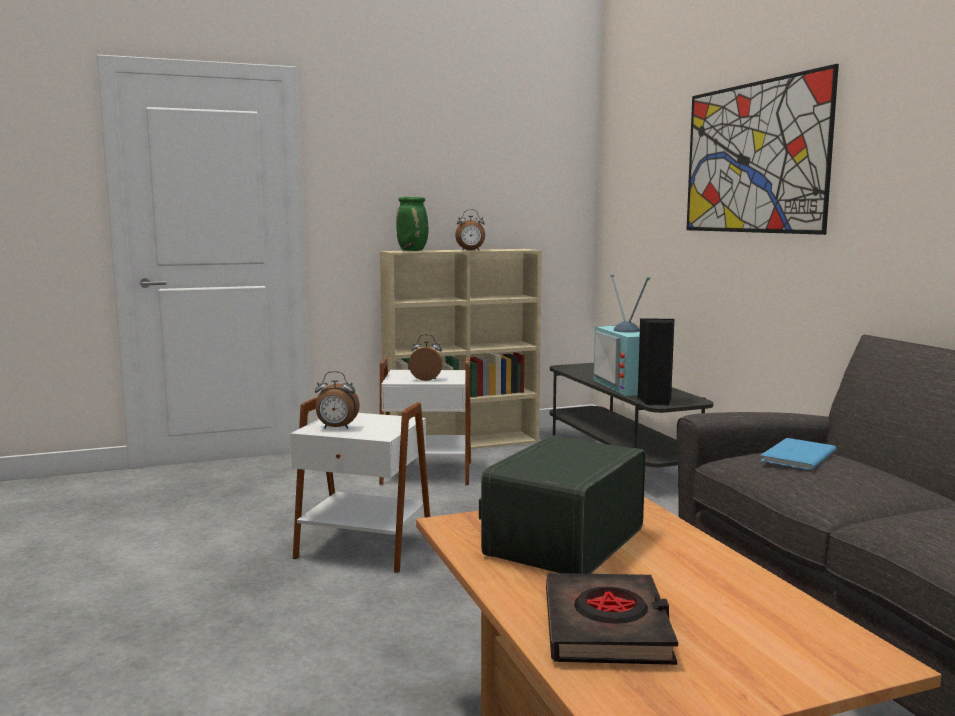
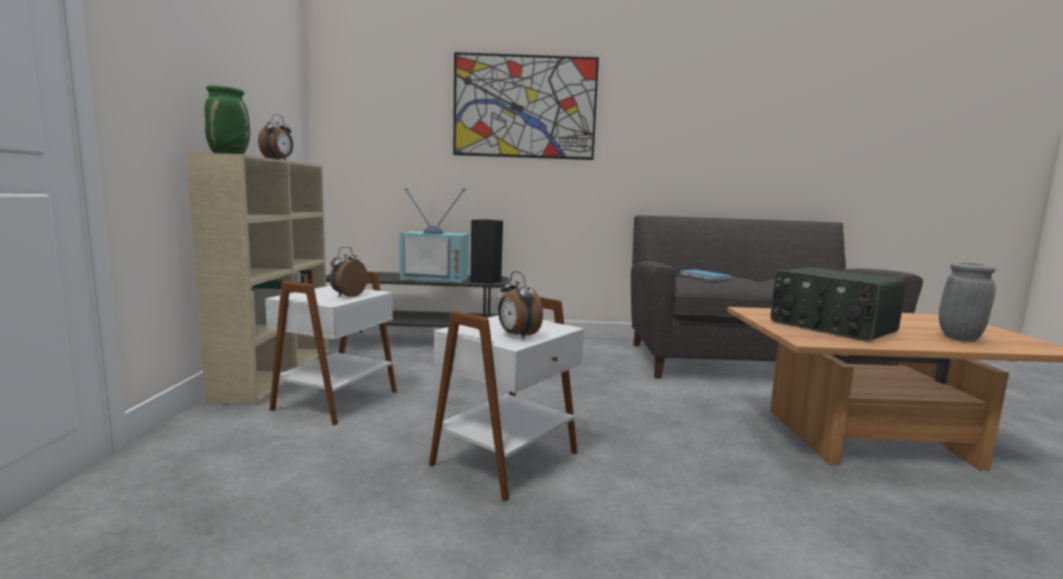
camera: 70 degrees left, 0 degrees up
(336, 428) = (517, 336): alarm clock -> alarm clock turned 120 degrees clockwise
(607, 628) = (958, 338): black book -> grey vase

